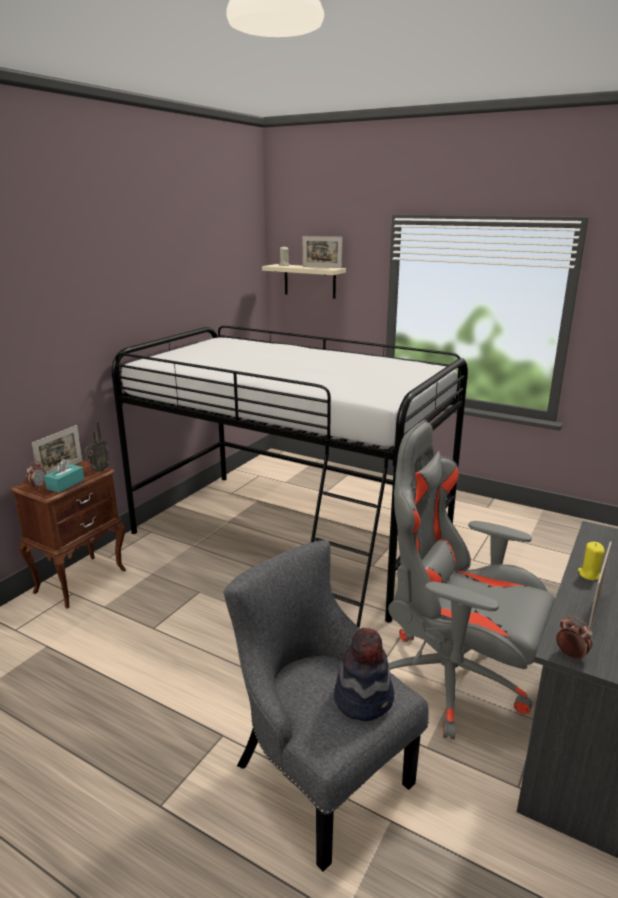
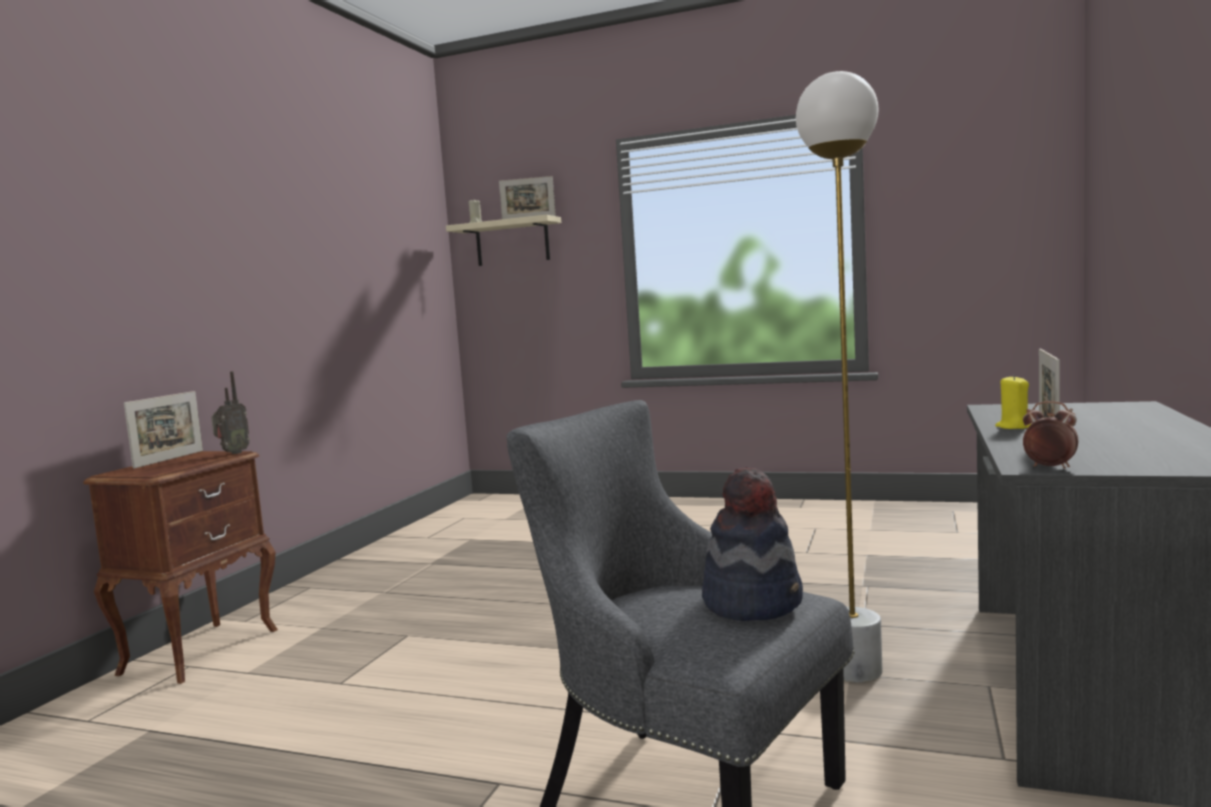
camera: 10 degrees left, 15 degrees down
(38, 486) = (133, 472): alarm clock -> none
(65, 484) = (181, 466): turquoise tissue box -> none
(291, 538) = (534, 566): black bed -> none
(458, 686) = (853, 670): grey office chair -> white floor lamp

